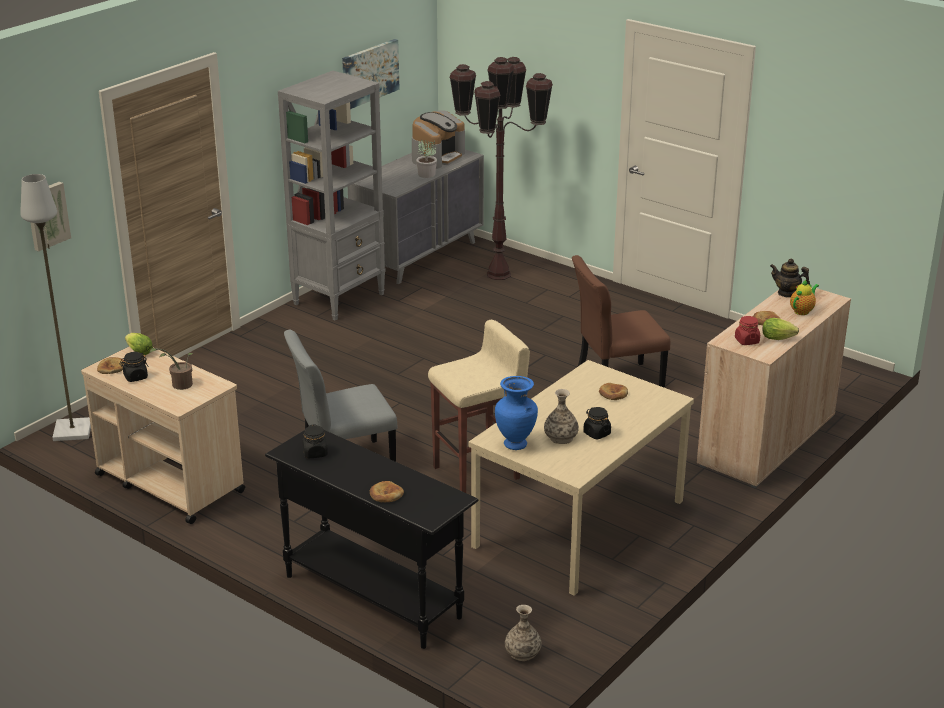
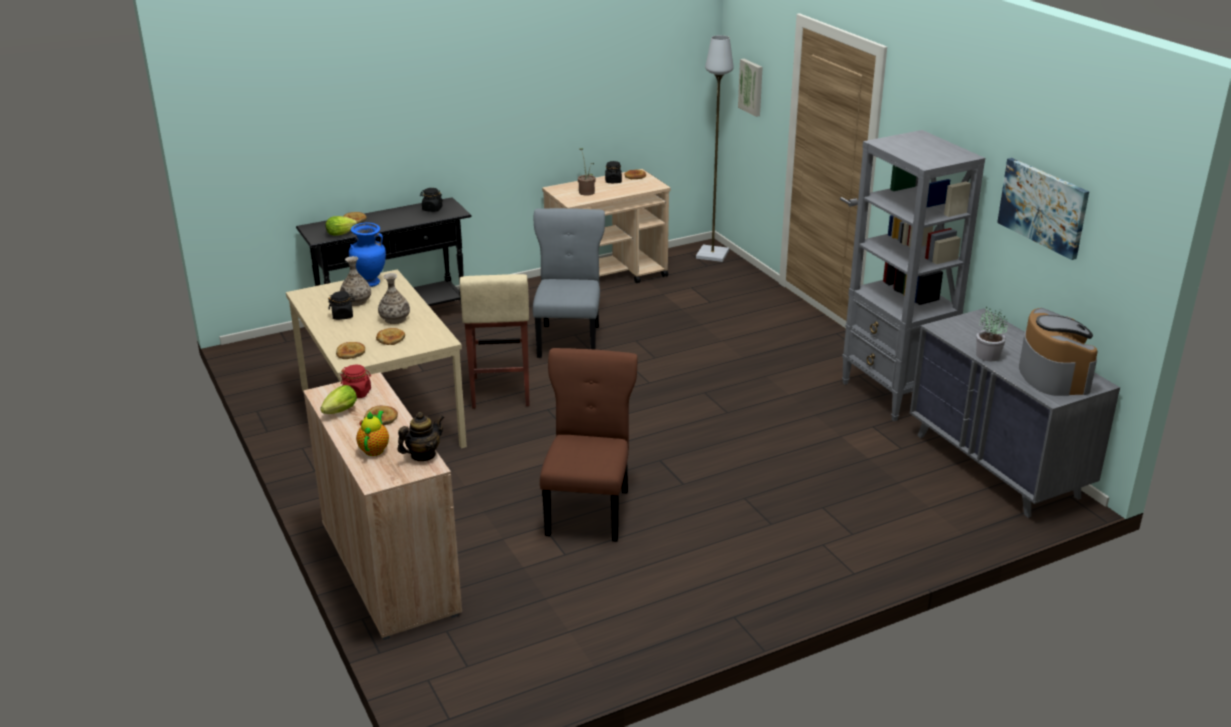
camera: 115 degrees right, 0 degrees up
(138, 352) = (652, 185): lettuce -> lettuce (342, 233)
(437, 157) = (1052, 375): coffee machine -> coffee machine turned 150 degrees counterclockwise
(499, 274) = (915, 510): brown floor lamp -> none
(523, 653) = (272, 356): vase -> vase (395, 319)
(656, 404) = (350, 352): none -> bread
(802, 311) = (375, 449): teapot -> teapot turned 150 degrees counterclockwise

